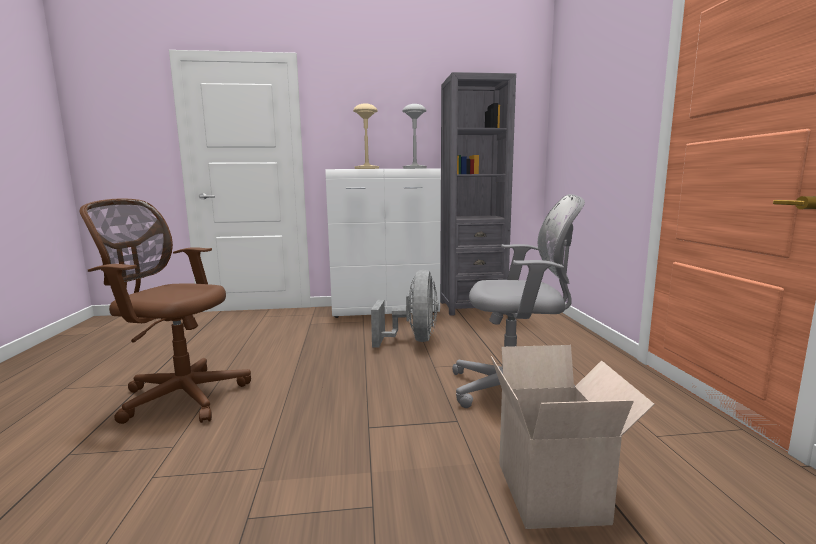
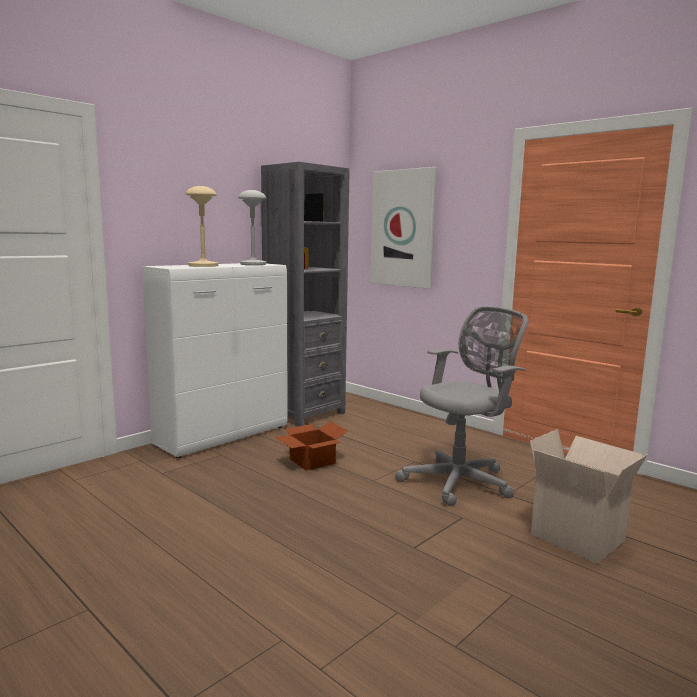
camera: 40 degrees left, 0 degrees up
(180, 395) = (175, 599): brown office chair -> none
(413, 340) = (310, 461): grey fan -> cardboard box
(580, 129) = (403, 228): none -> picture

